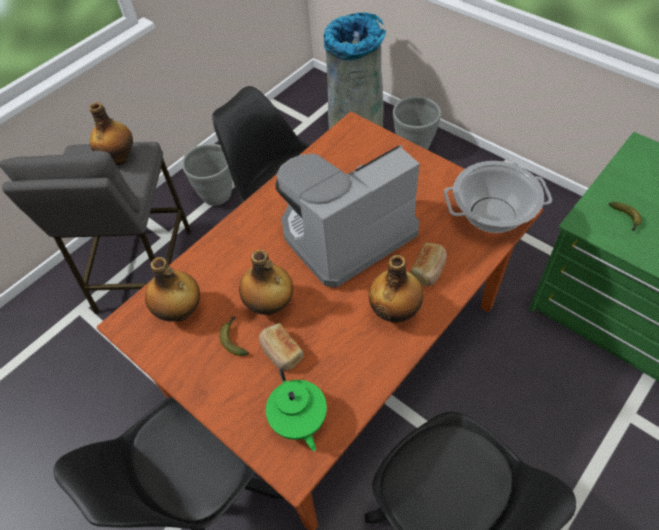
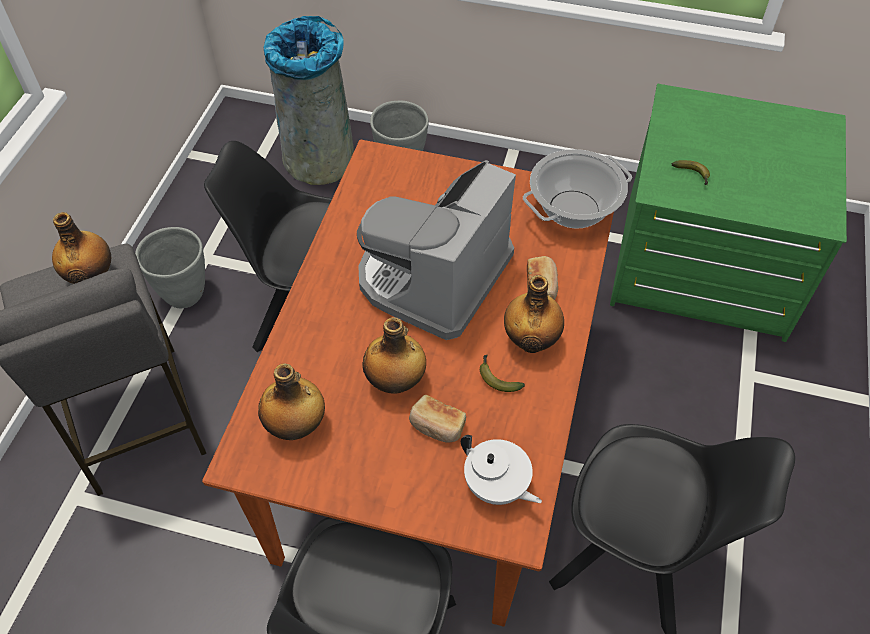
camera: 30 degrees left, 0 degrees up
(234, 338) = (377, 431): banana -> banana (497, 377)
(299, 421) = (496, 486): green teapot -> white teapot

